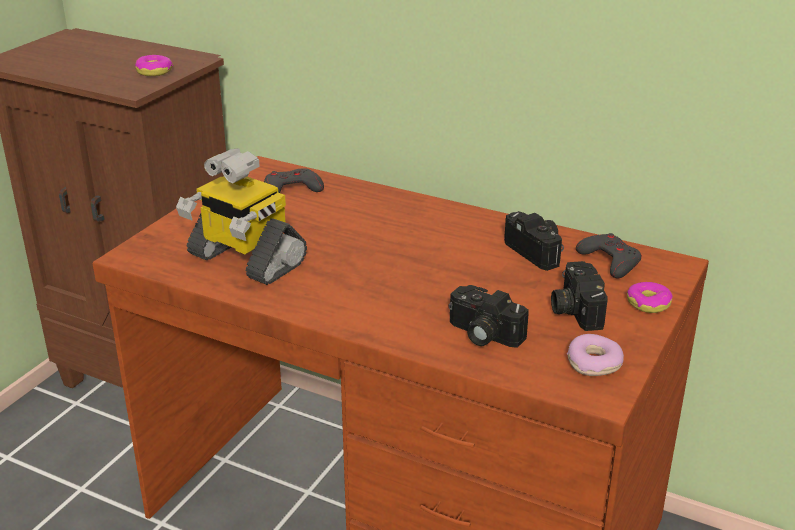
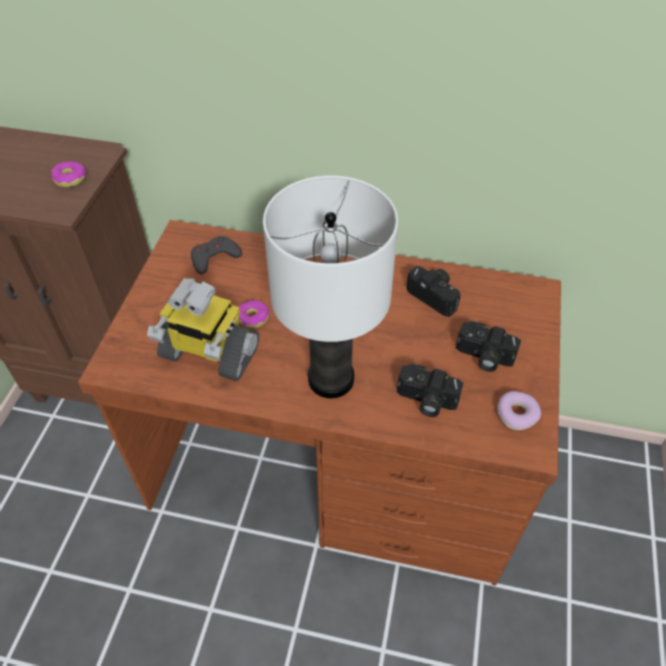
camera: 15 degrees left, 20 degrees up
(374, 300) = (330, 379): none -> white table lamp
(574, 309) = (483, 357): camera -> camera turned 45 degrees counterclockwise
(610, 260) = (491, 296): grey game controller -> none
(648, 303) = (534, 339): donut -> donut (253, 317)

